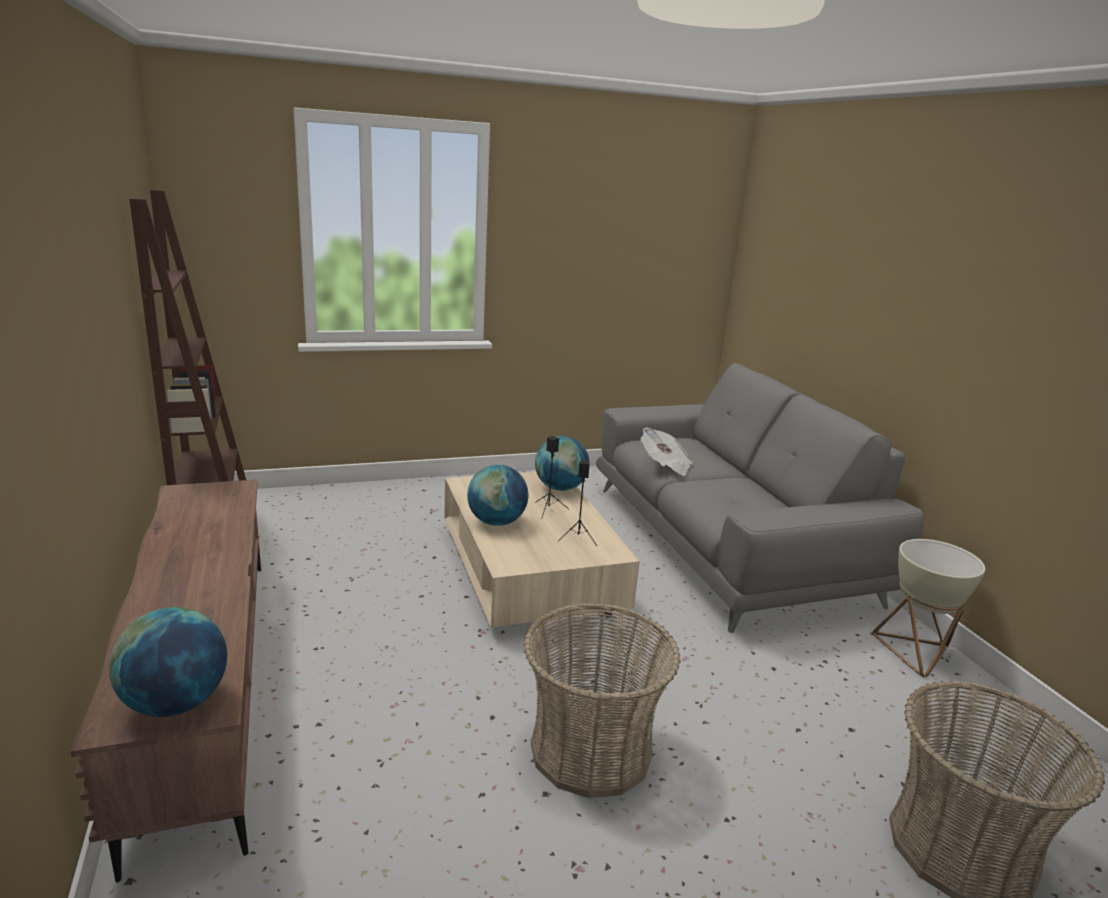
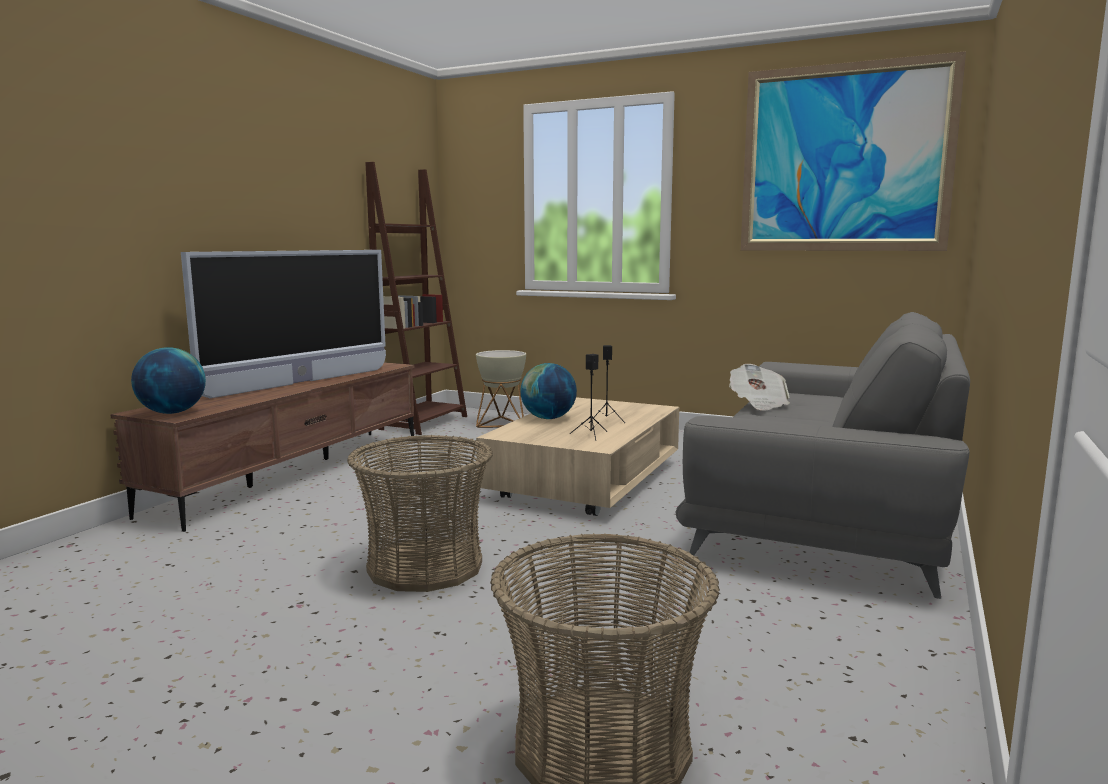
camera: 45 degrees right, 10 degrees down
(198, 564) = (301, 382): none -> television
(560, 488) = (648, 413): globe -> none
(647, 213) = (844, 158): none -> picture
(915, 652) = (897, 634): planter -> planter (501, 424)

